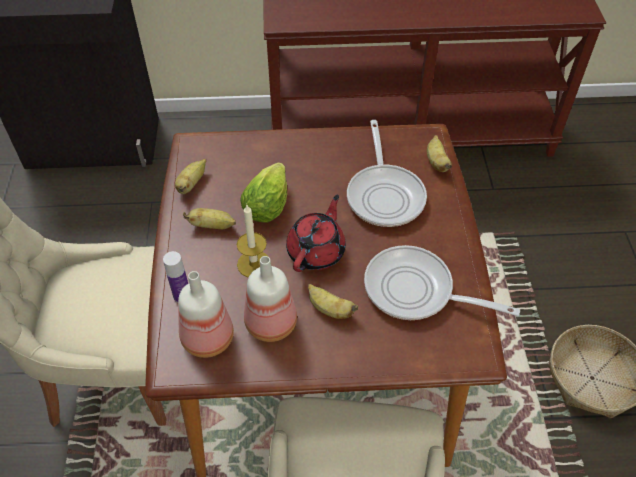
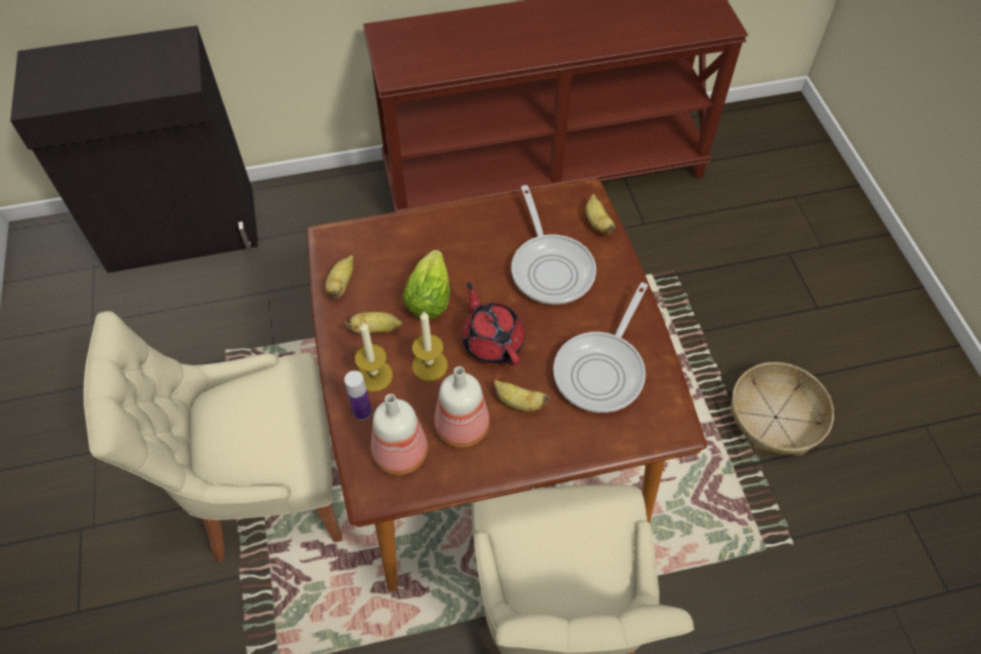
camera: 10 degrees left, 5 degrees up
(201, 266) = (374, 375): none -> candle
(317, 251) = (492, 341): red teapot -> red teapot turned 45 degrees counterclockwise
(416, 291) = (602, 369): frying pan -> frying pan turned 75 degrees counterclockwise

